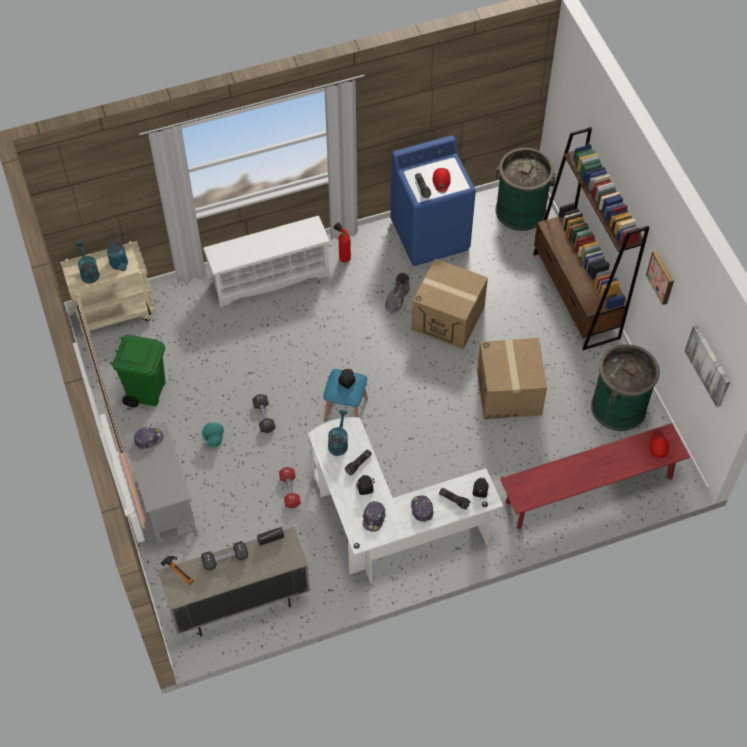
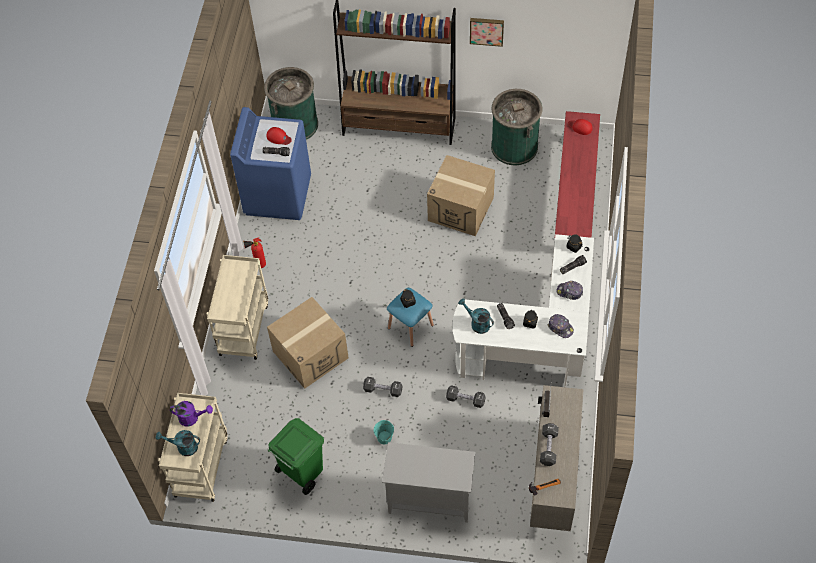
camera: 60 degrees left, 0 degrees up
(120, 265) = (192, 418): turquoise watering can -> purple watering can
(148, 439) = (397, 462): cap -> none
(270, 278) = (243, 328): white shoe rack -> beige cart
(290, 491) = (465, 399): red dumbbell -> black dumbbell
(397, 299) = (326, 245): grey boot -> none
(448, 318) = (367, 218): cardboard box -> cardboard box (310, 354)
(708, 365) = (576, 41): picture -> none

